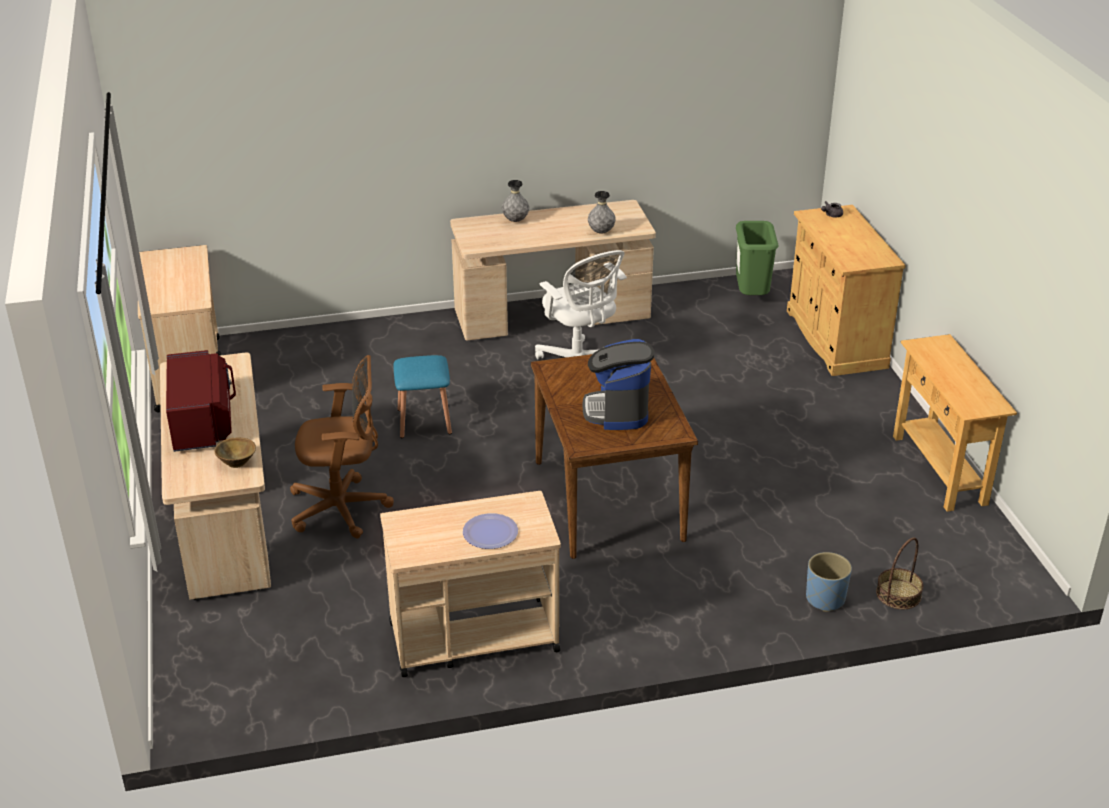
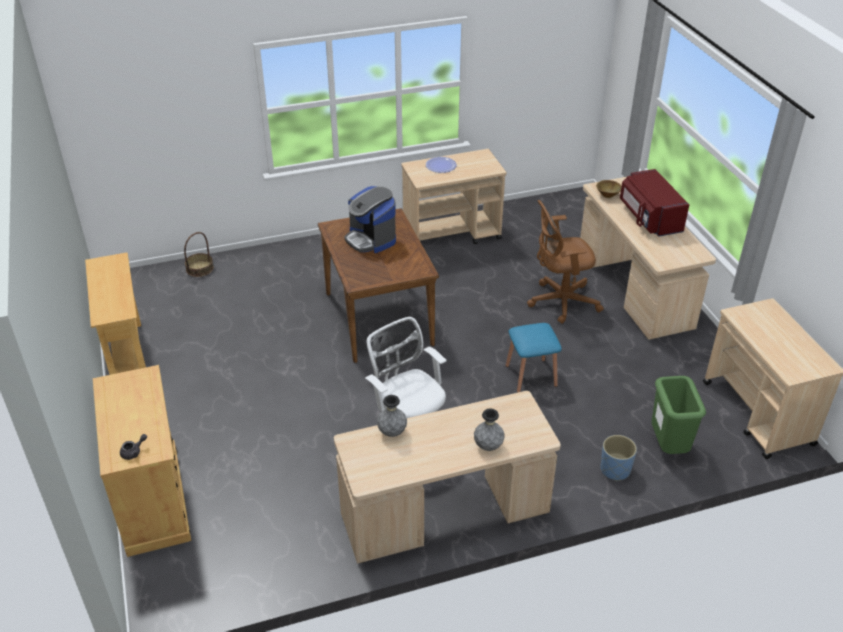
camera: 175 degrees right, 5 degrees up
(617, 411) = (371, 239): coffee machine -> coffee machine turned 150 degrees clockwise
(750, 296) = (224, 565): green trash can -> green trash can (669, 446)
(825, 599) = (245, 264): blue planter -> blue planter (615, 470)

